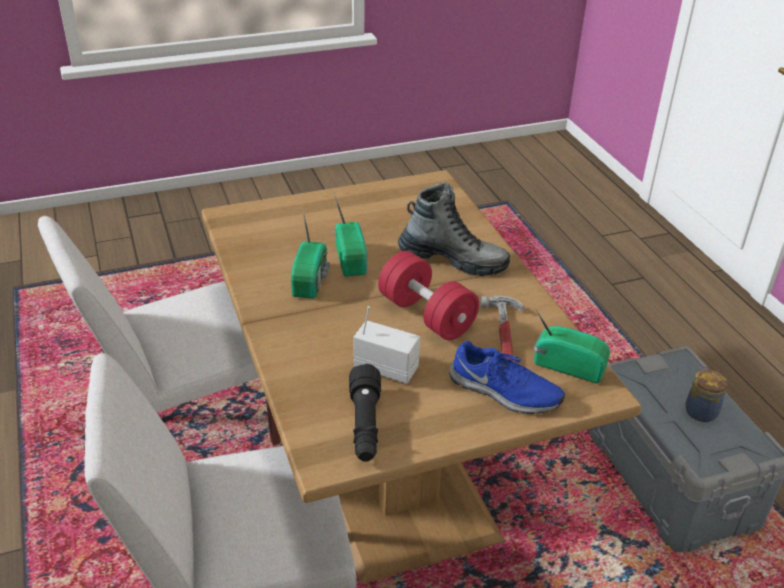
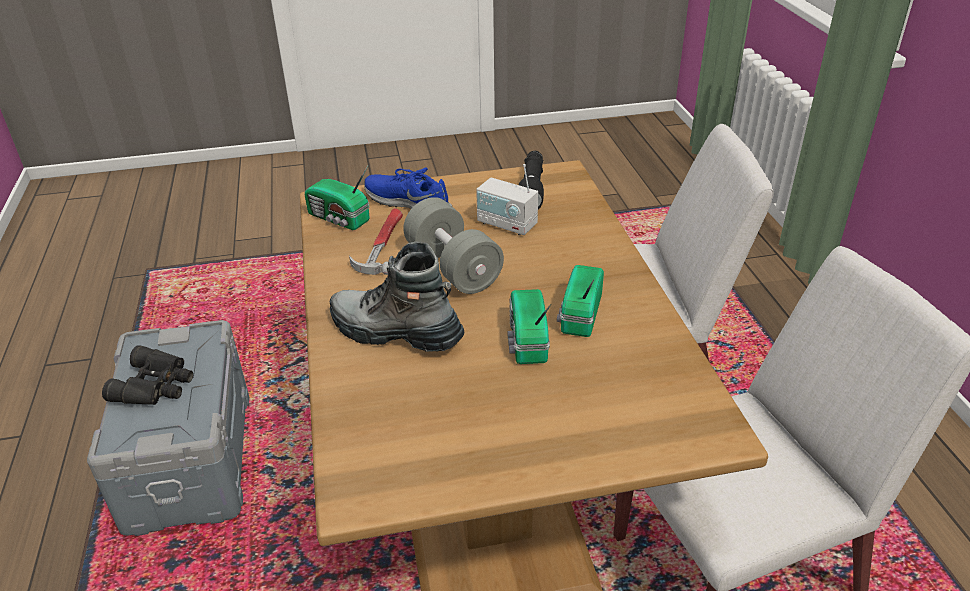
camera: 170 degrees left, 0 degrees up
(426, 315) = (453, 268): red dumbbell -> grey dumbbell
(700, 411) = (156, 385): jar -> black binoculars

